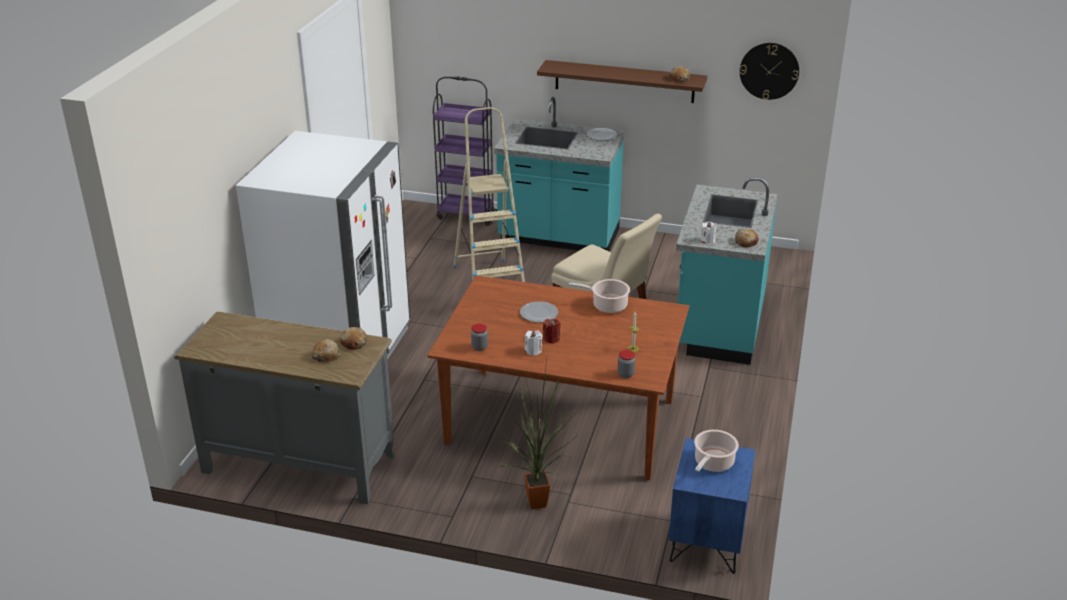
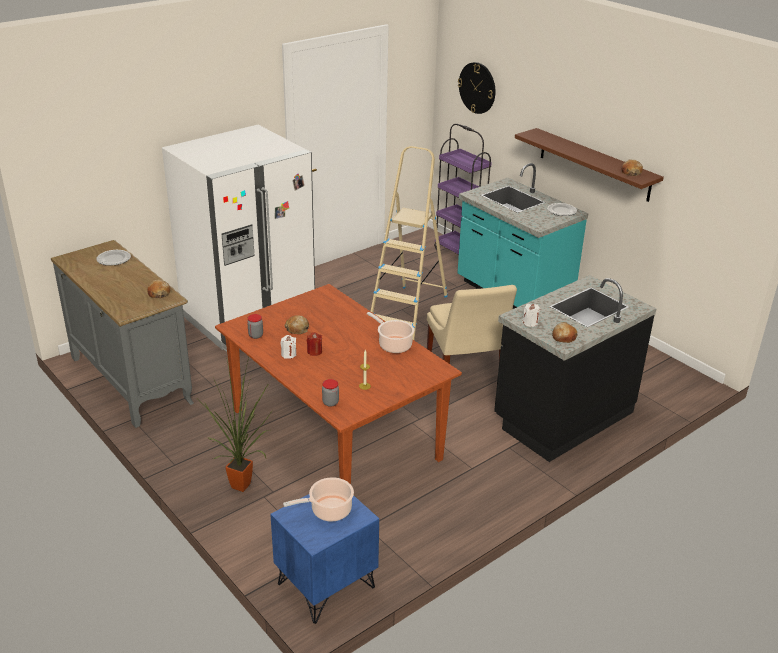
camera: 35 degrees right, 0 degrees up
(326, 355) = (130, 294): bread -> bread (297, 329)
(539, 314) = (333, 329): plate -> plate (114, 259)
(718, 324) = (562, 416): turquoise counter -> black counter
(769, 71) = (720, 186): wall clock -> wall clock (477, 88)

